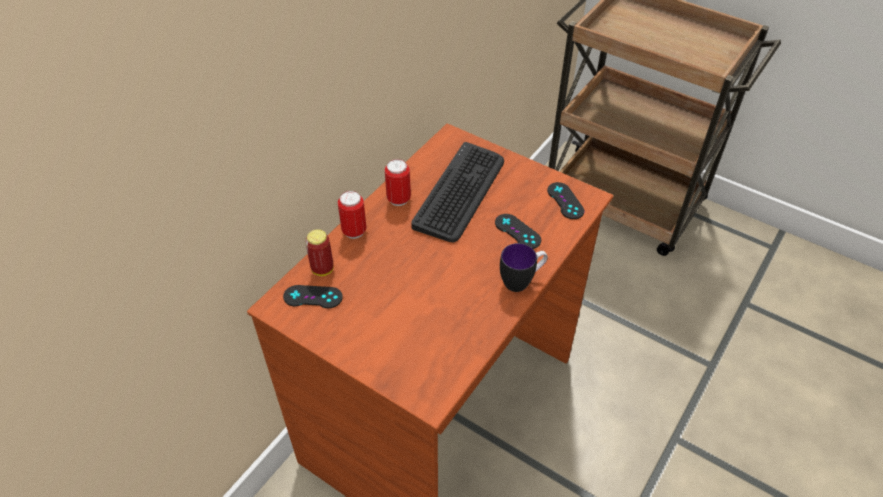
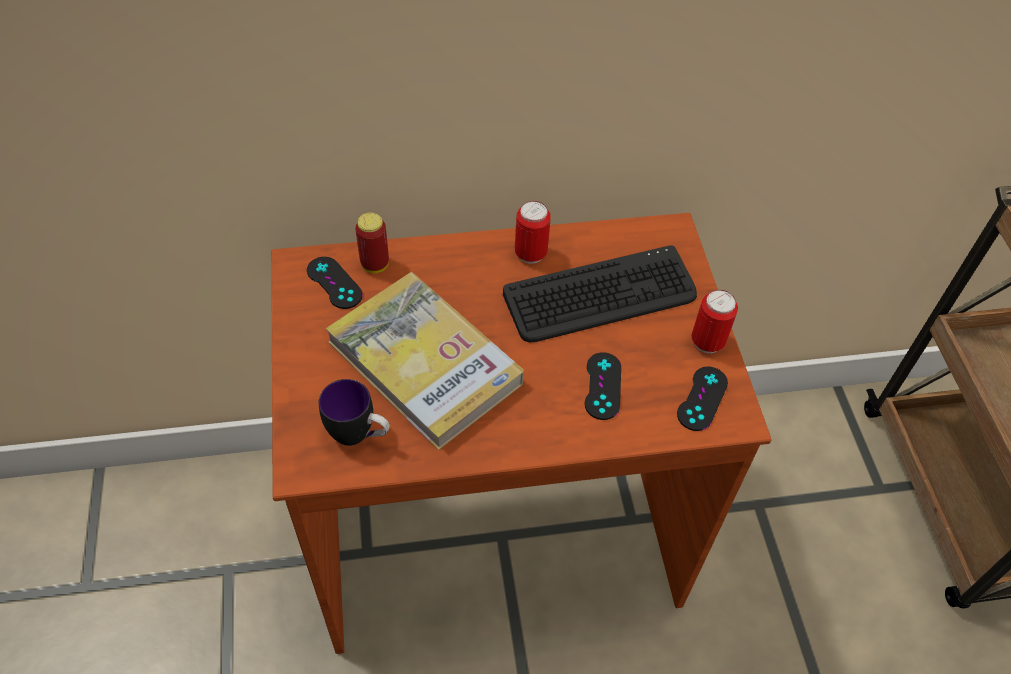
camera: 45 degrees right, 5 degrees up
(354, 231) = (448, 252): can -> can (707, 342)
(420, 294) = (424, 363): none -> book
(522, 281) = (535, 439): mug -> mug (359, 436)

